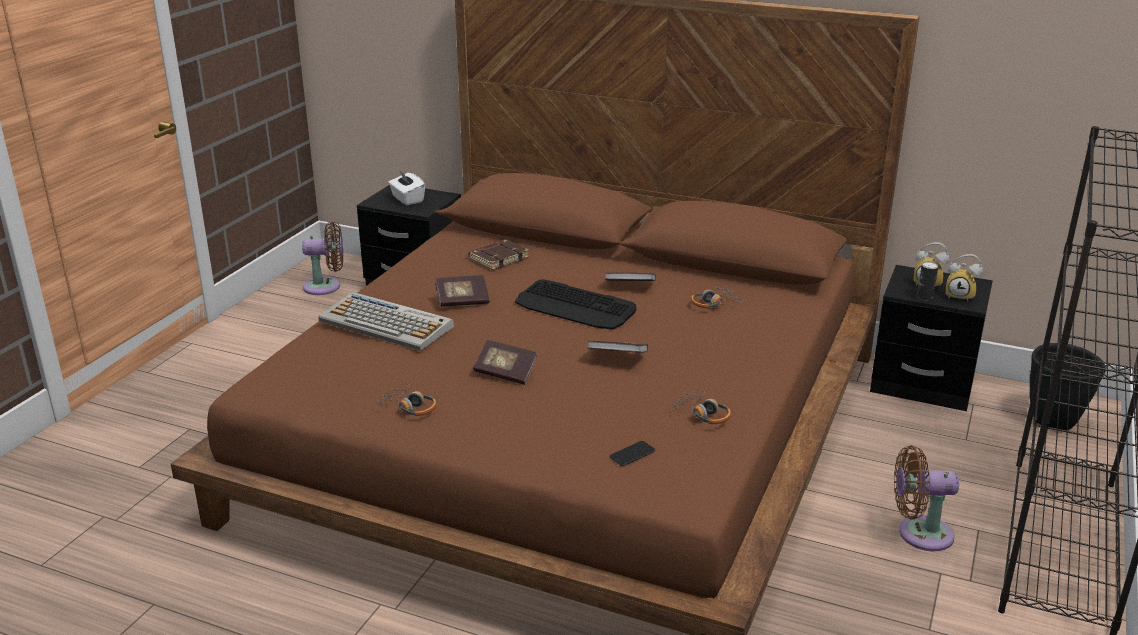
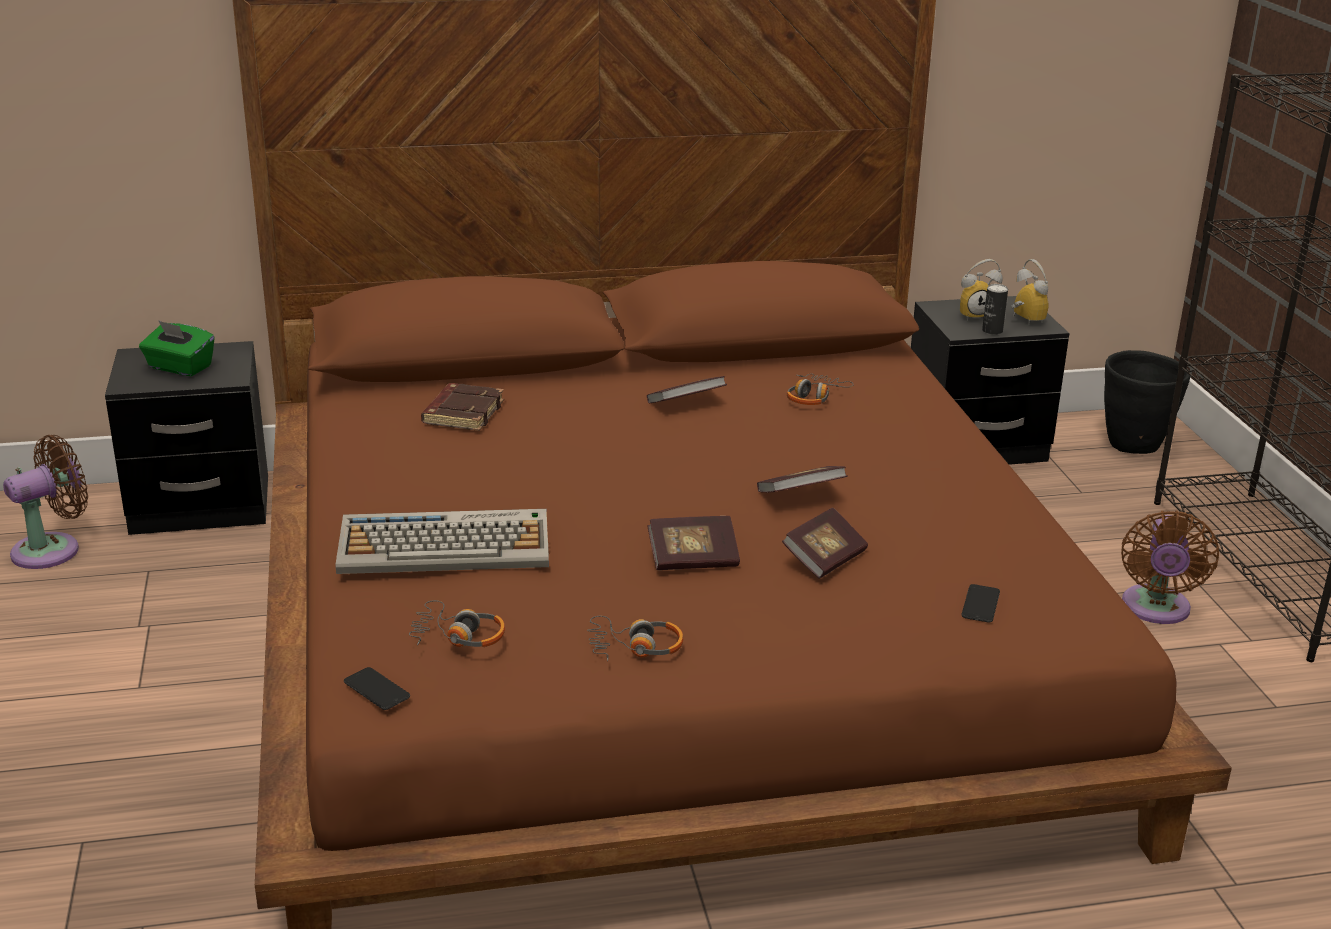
camera: 35 degrees left, 0 degrees up
(264, 382) = (376, 690): none -> phone
(407, 199) = (179, 367): white tissue box -> green tissue box
(462, 301) = (501, 484): book -> book (824, 559)
(575, 307) = (660, 448): keyboard -> none
(702, 414) = (985, 530): headphones -> headphones (458, 636)
(919, 533) = (1155, 610): brown fan -> brown fan turned 45 degrees counterclockwise
(960, 296) = (1023, 320): alarm clock -> alarm clock turned 105 degrees counterclockwise

